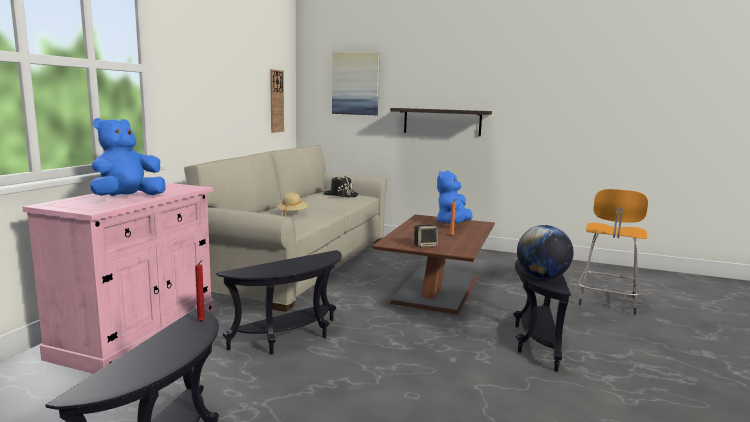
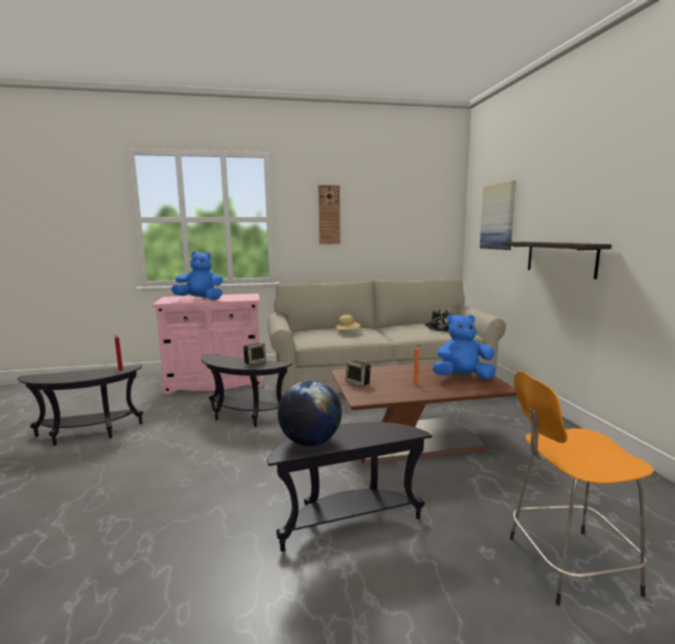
camera: 60 degrees right, 0 degrees up
(276, 101) = (429, 237): wall clock -> wall clock (329, 215)
(307, 260) = (255, 362): none -> speaker

